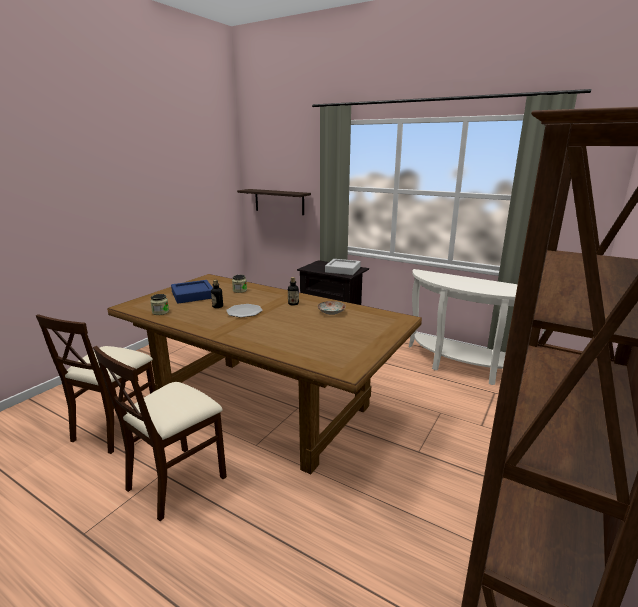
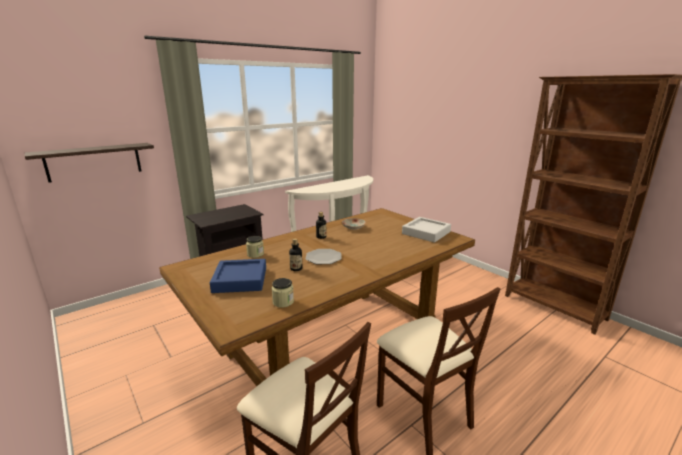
camera: 70 degrees left, 0 degrees up
(342, 270) = (235, 212): grey tray -> grey tray (426, 233)

